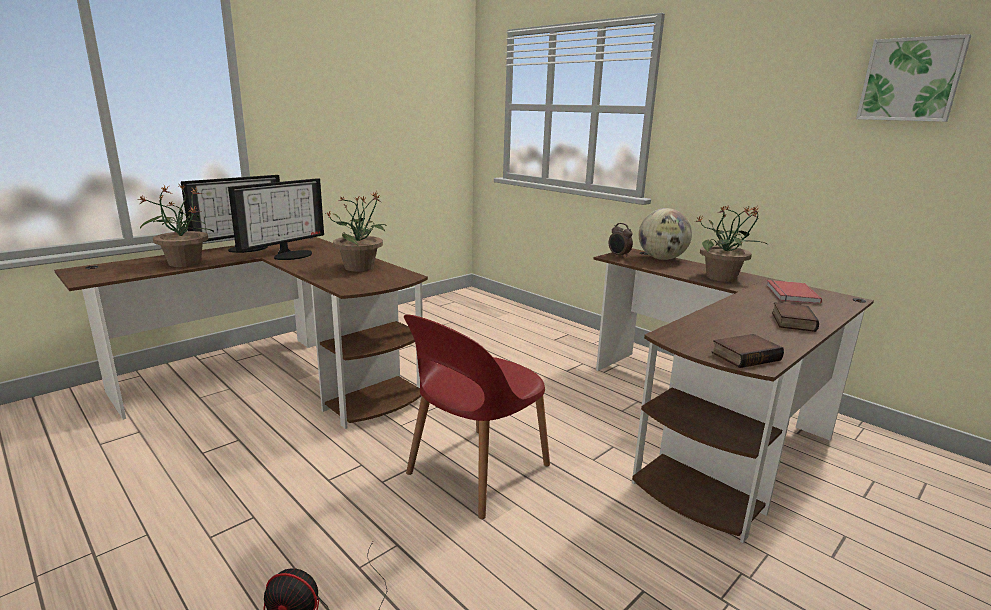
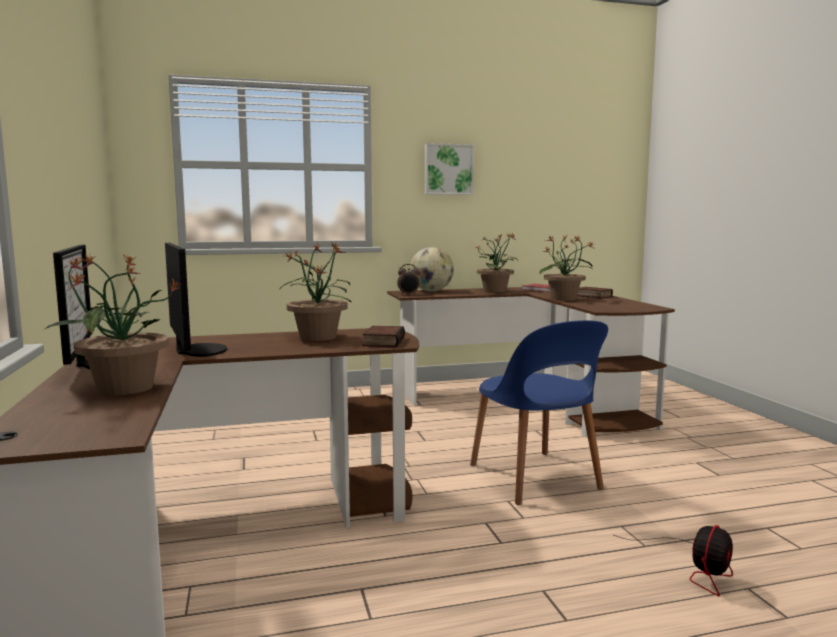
camera: 60 degrees left, 10 degrees down
(476, 471) = (535, 478): red chair -> blue chair
(727, 311) = (564, 299): none -> potted plant
(745, 355) = (642, 307): book -> book (382, 341)
(911, 80) = (546, 150): picture -> picture (448, 169)

